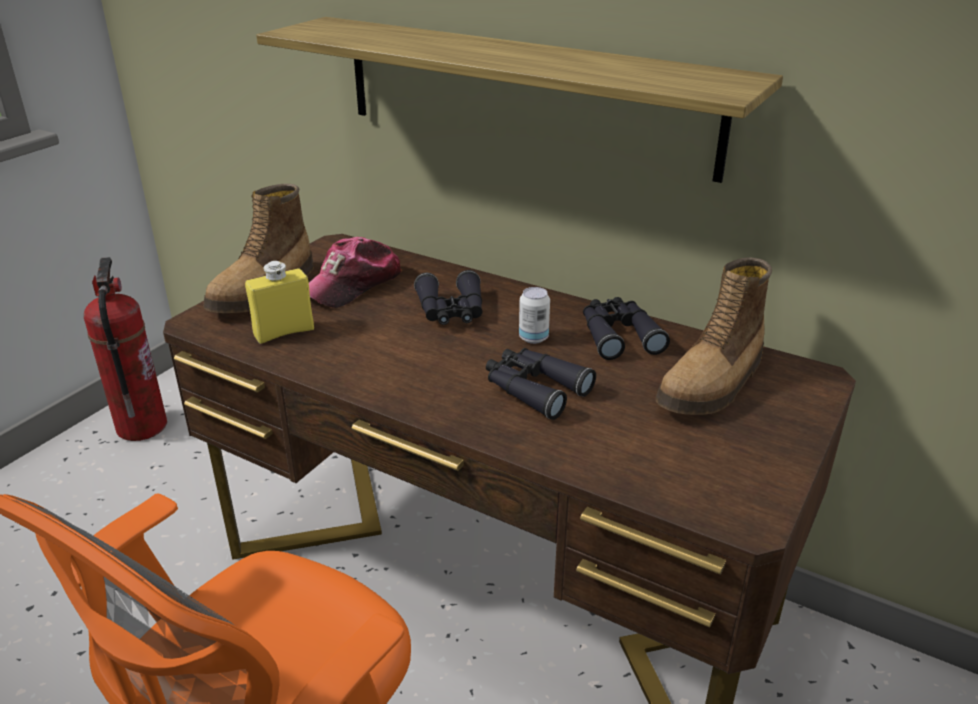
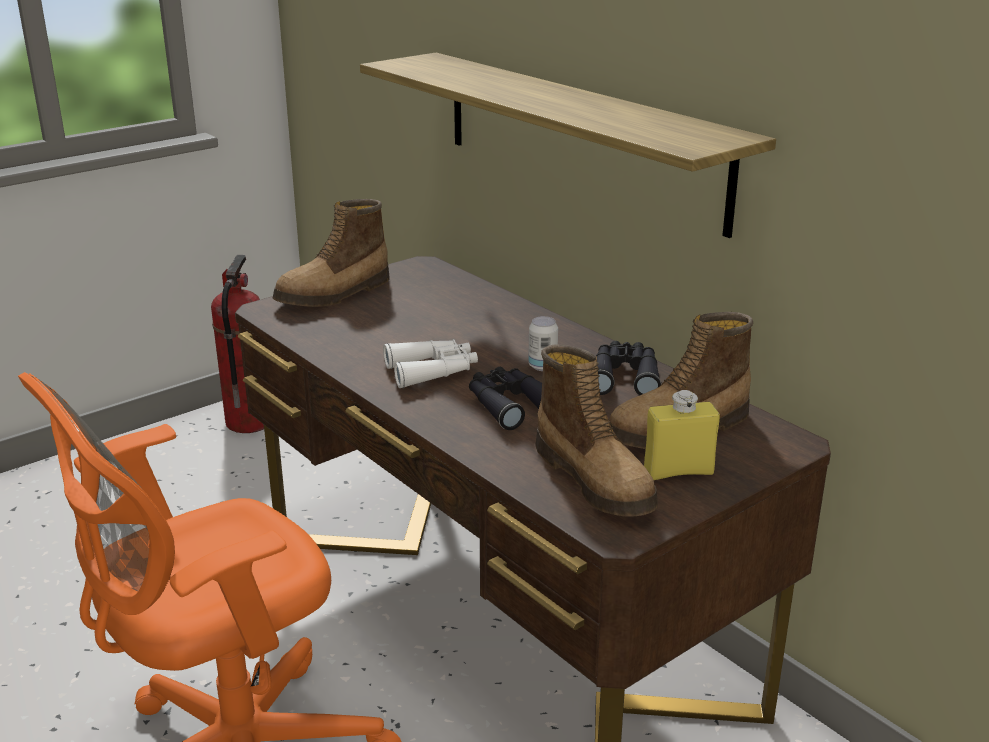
camera: 20 degrees right, 5 degrees down
(284, 332) = (330, 328): yellow bottle -> yellow bottle (678, 471)
(353, 285) = (413, 299): cap -> none
(428, 364) = (432, 371): none -> white binoculars
(451, 311) = (485, 334): black binoculars -> none
(680, 460) = (596, 480): none -> boot

